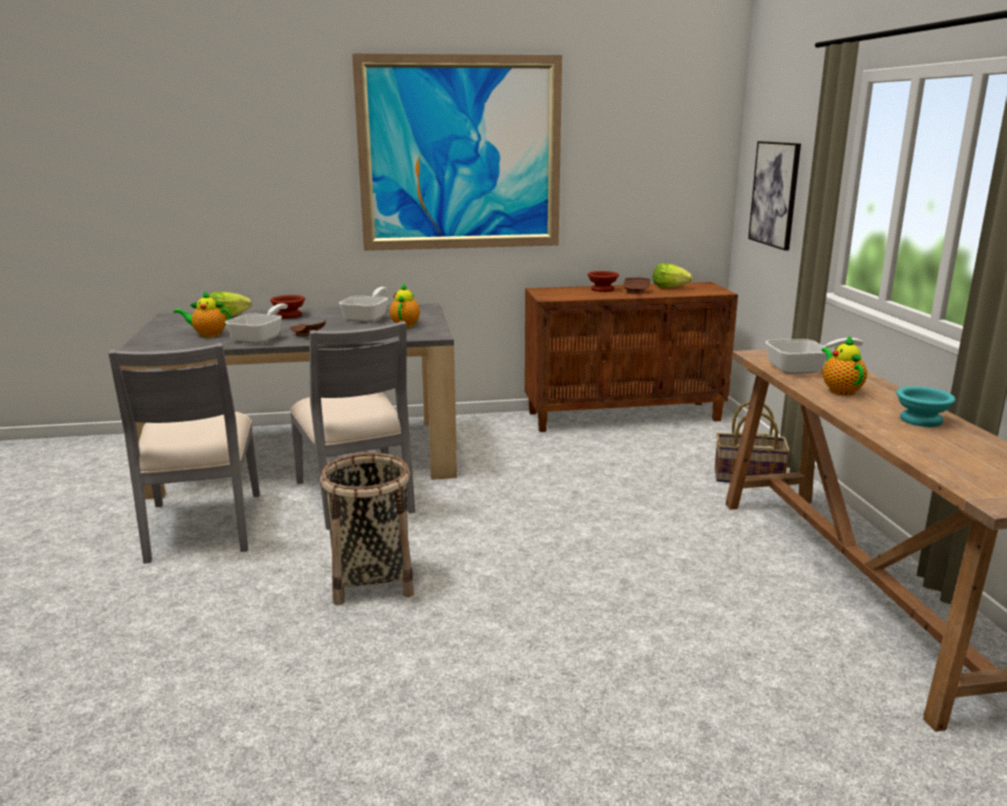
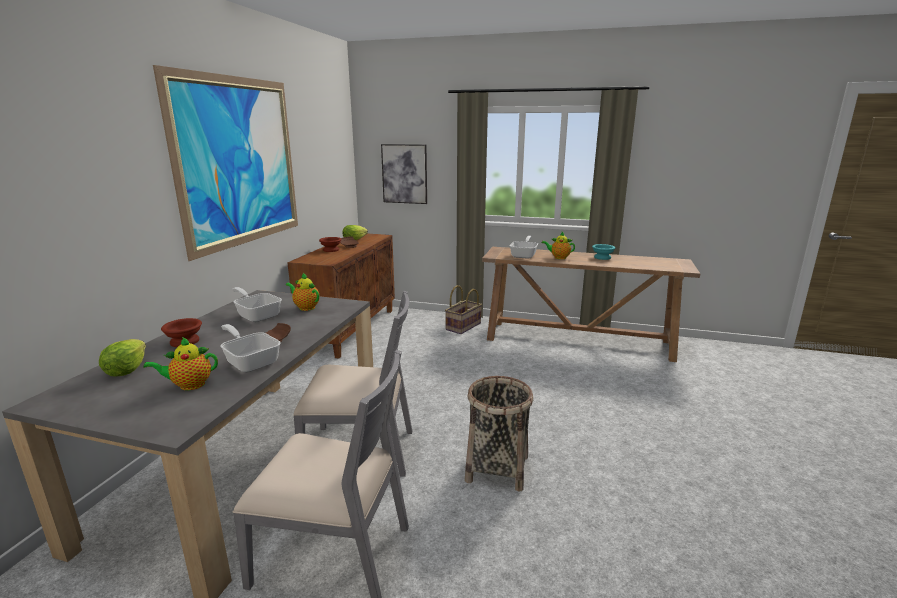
camera: 65 degrees left, 0 degrees up
(207, 335) = (189, 385): teapot -> teapot turned 45 degrees clockwise

